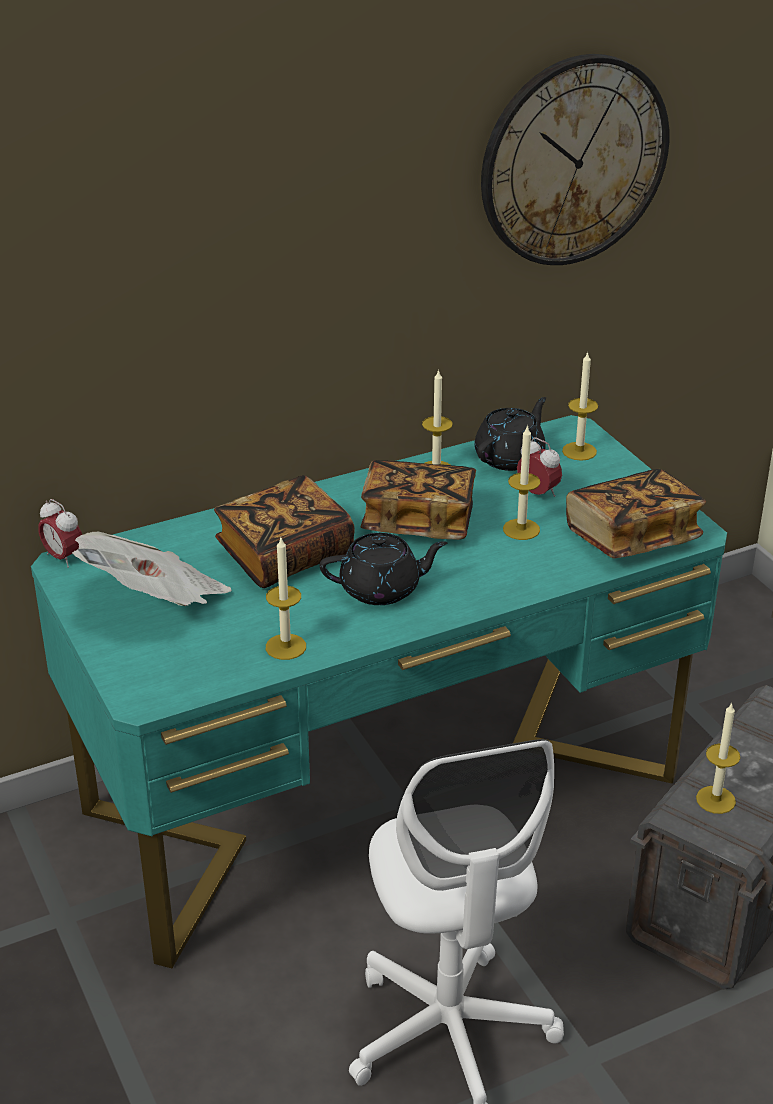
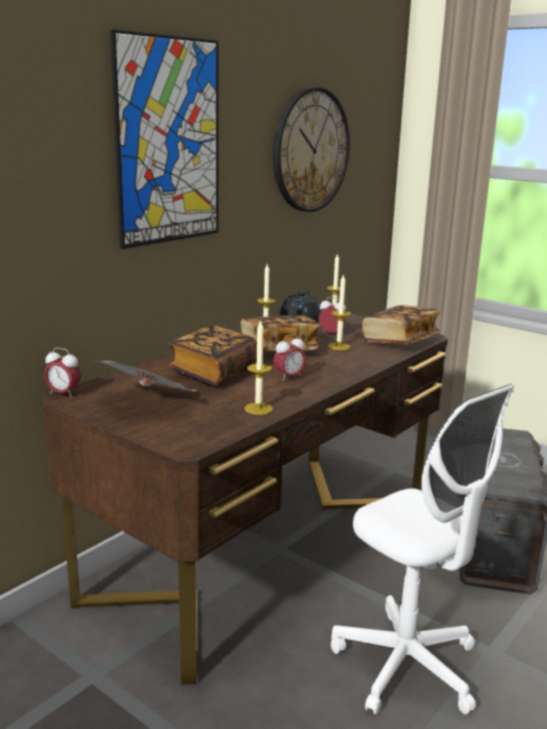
camera: 25 degrees left, 15 degrees down
(256, 197) = (168, 142): none -> picture
(382, 589) = (289, 377): black teapot -> alarm clock
(384, 794) = (266, 547): turquoise desk -> brown desk
(715, 800) = (499, 475): candle -> none

